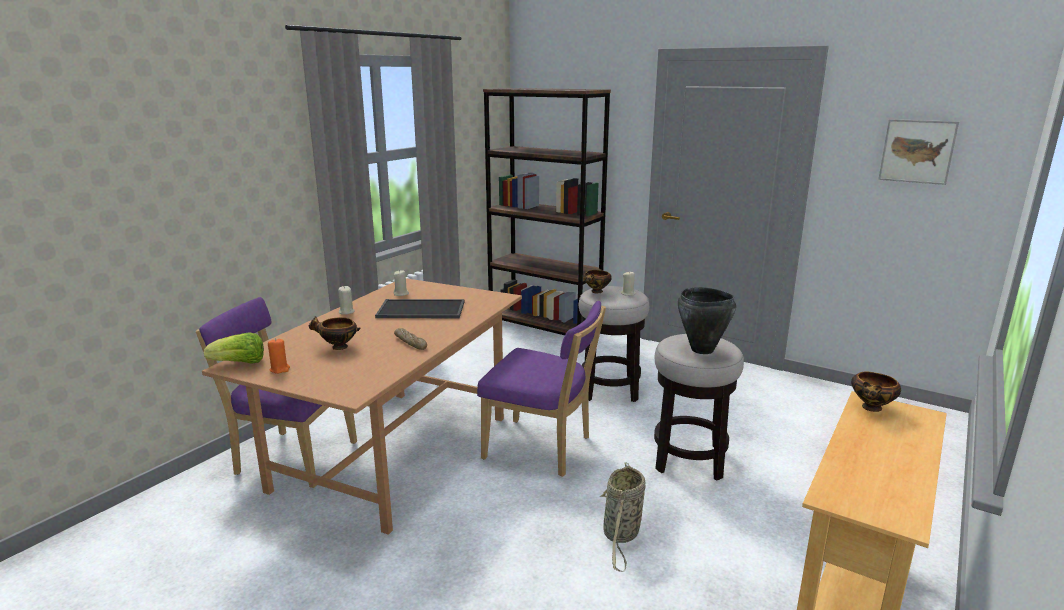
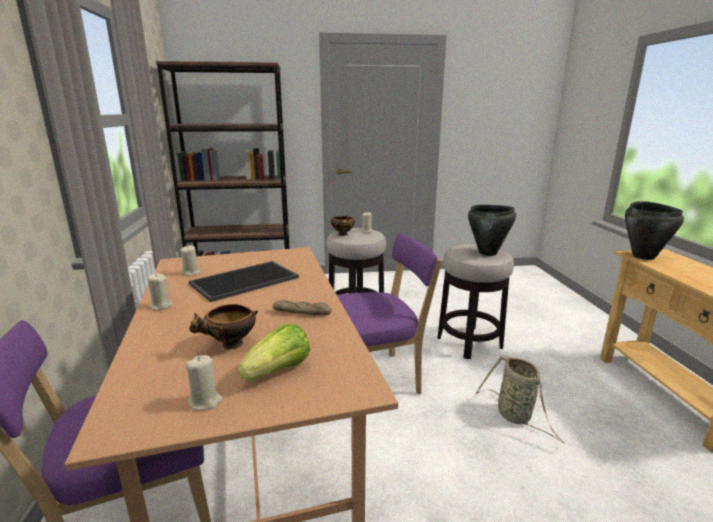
camera: 40 degrees left, 0 degrees up
(240, 363) = (122, 421): lettuce -> lettuce (279, 371)
(280, 369) = (205, 401): orange candle -> beige candle
(871, 408) = (643, 256): bowl -> black cooking pot
(917, 151) = (502, 107): picture -> none

